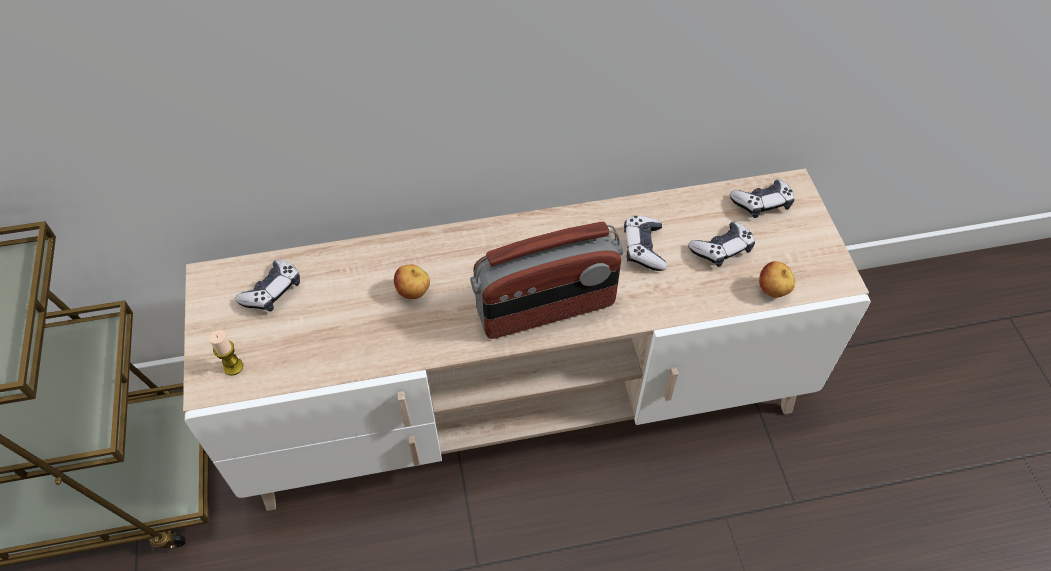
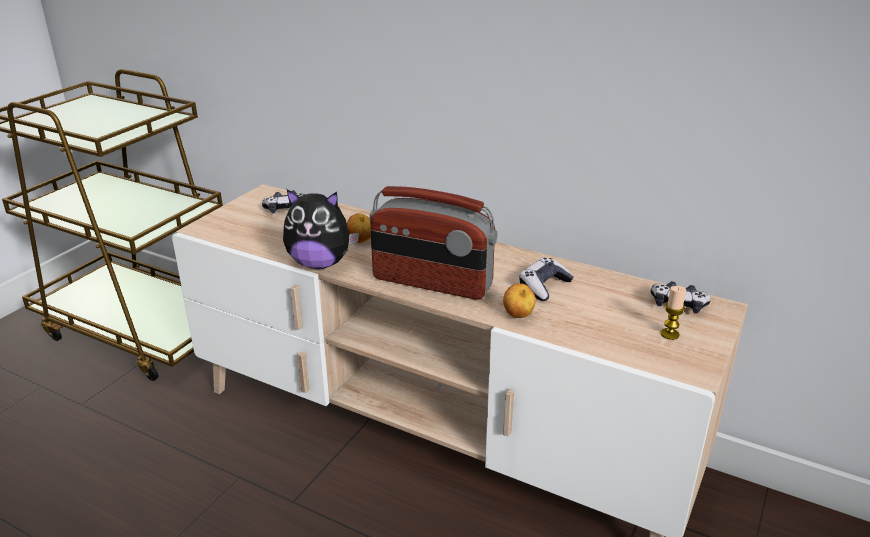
camera: 40 degrees right, 25 degrees down
(233, 367) = (223, 226): candle -> candle (669, 334)
(411, 353) = (320, 263): none -> plush toy
(721, 249) = (607, 312): game controller -> none
(772, 290) = (622, 350): apple -> apple (518, 316)

